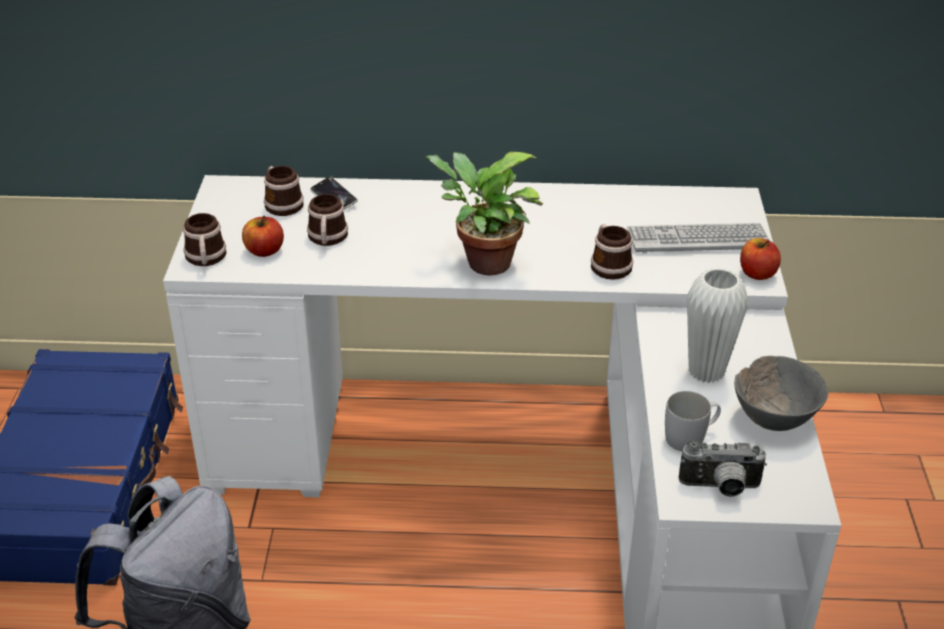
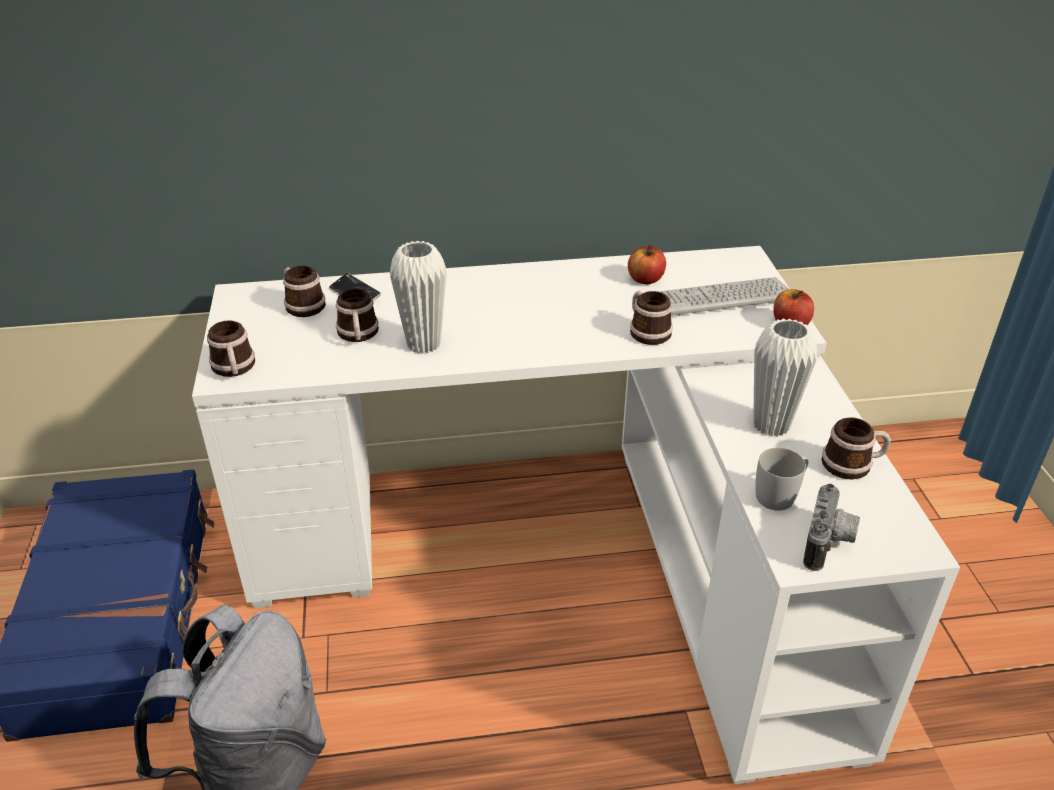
camera: 10 degrees left, 0 degrees up
(264, 251) = (295, 354): apple -> apple (645, 279)
(387, 254) = (423, 344): none -> white vase
(483, 263) = (523, 343): potted plant -> none
(720, 488) = (829, 544): camera -> camera turned 60 degrees counterclockwise
(773, 418) = (852, 464): grey bowl -> mug

